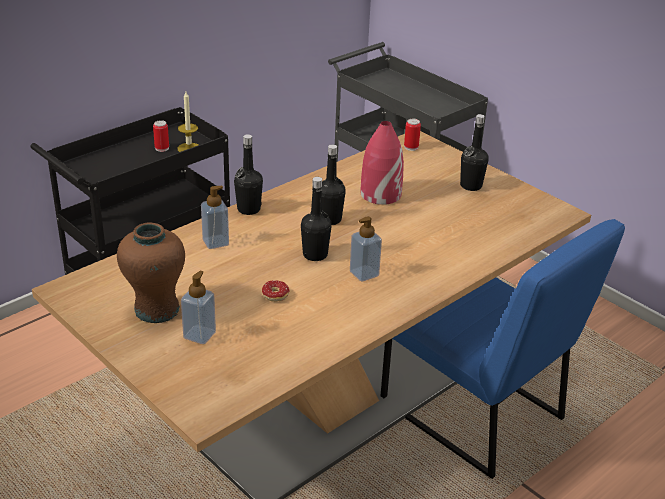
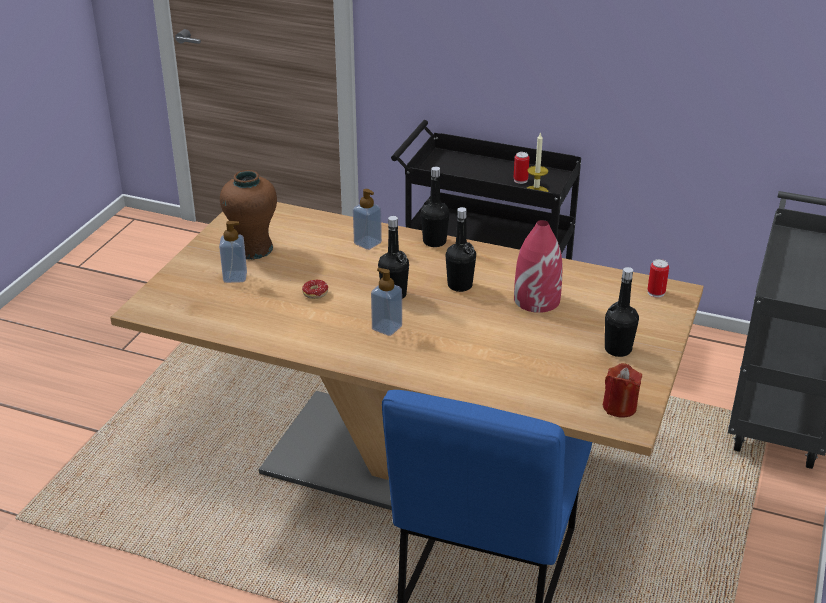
camera: 65 degrees right, 0 degrees up
(540, 209) = (619, 407): none -> red candle

